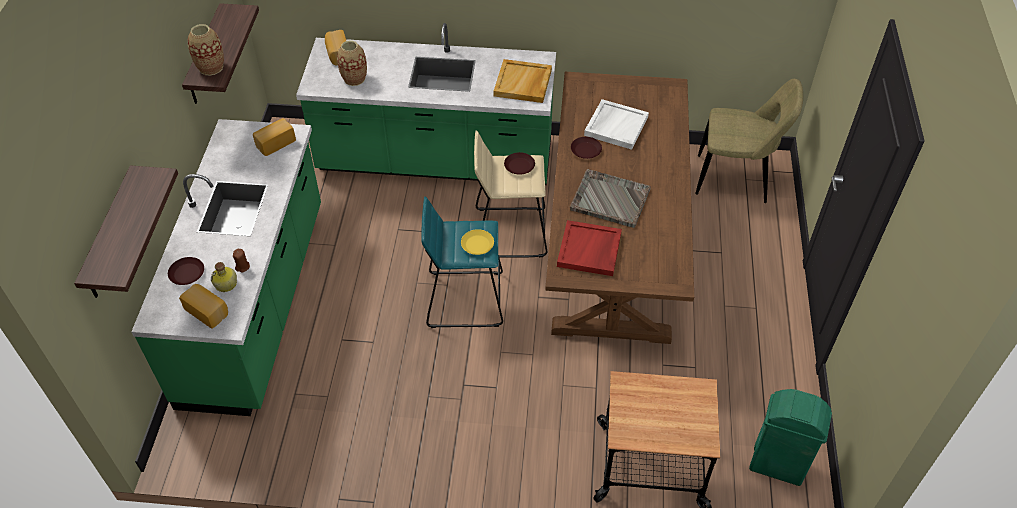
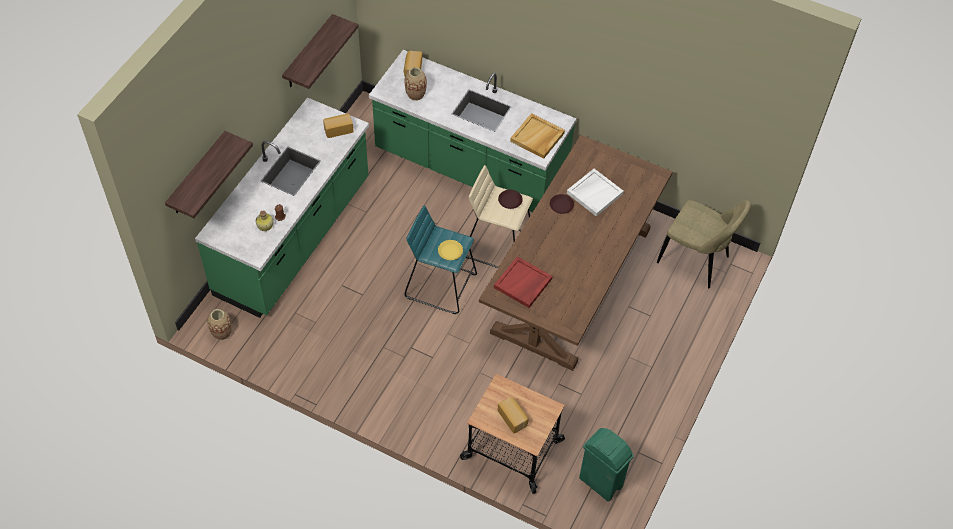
camera: 20 degrees right, 5 degrees up
(187, 273) = (243, 209): brown plate -> none
(207, 311) = (246, 240): bread -> bread (513, 418)
(211, 67) = (306, 67): vase -> vase (222, 332)
(609, 199) = (557, 250): grey tray -> none

